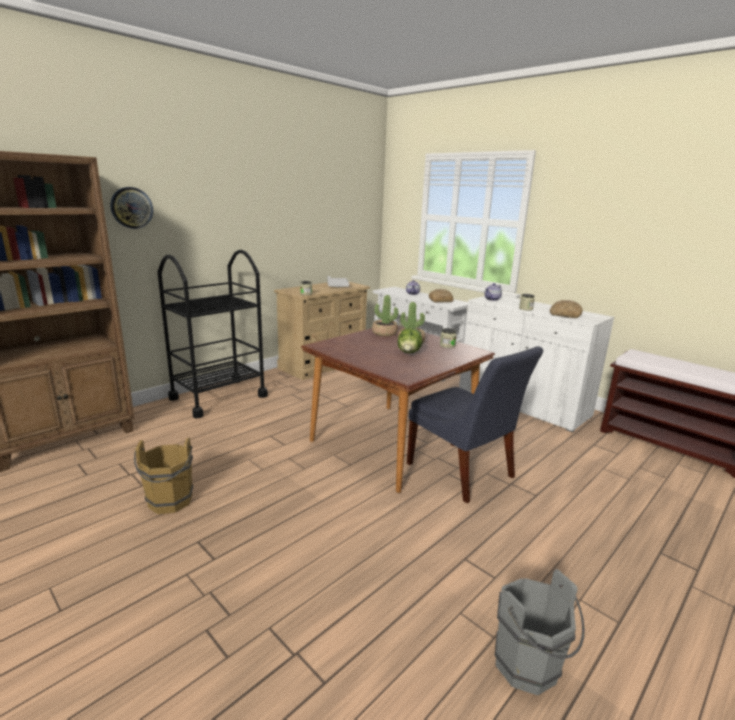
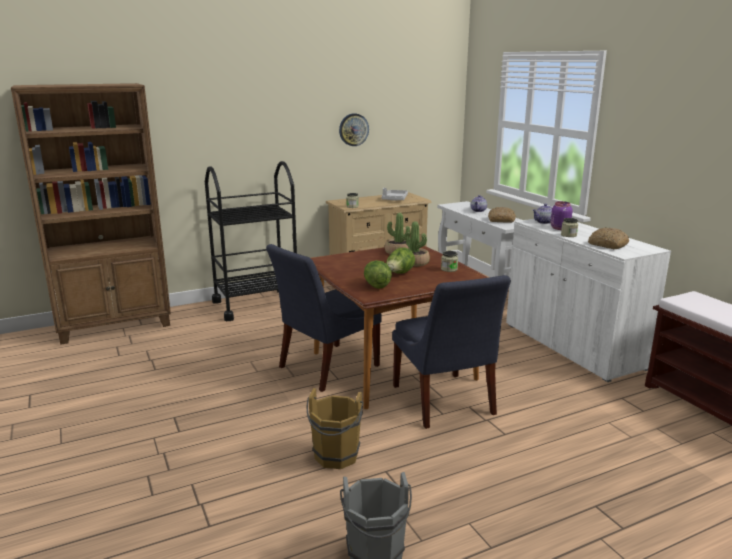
camera: 20 degrees right, 0 degrees up
(131, 208) = (184, 123): wall clock -> wall clock (353, 129)
(169, 503) = (168, 386): brown bucket -> brown bucket (335, 458)
(330, 454) = (325, 367): none -> blue chair
(400, 367) = (376, 285): none -> lettuce
(511, 304) = (559, 228): none -> purple jar

